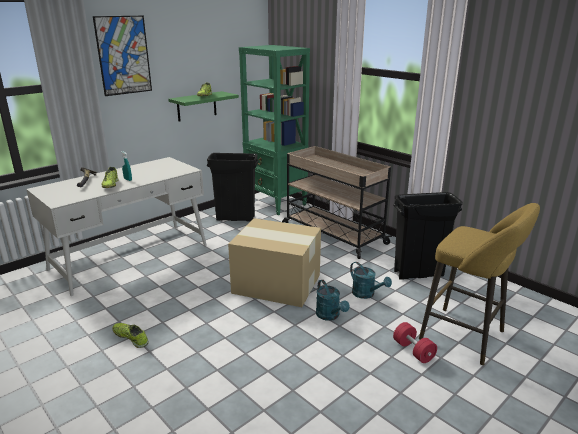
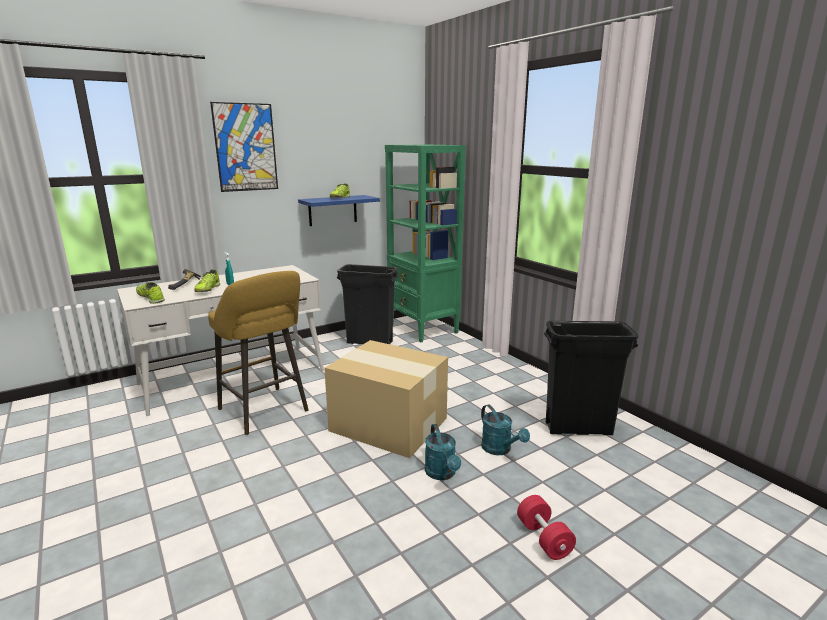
camera: 10 degrees right, 5 degrees down
(131, 338) = (186, 475): shoe -> shoe (151, 298)
(196, 106) = (332, 210): green shelf -> blue shelf
(332, 233) = (479, 368): beige cart -> none
(467, 337) = (629, 527): yellow stool -> yellow stool (265, 412)

